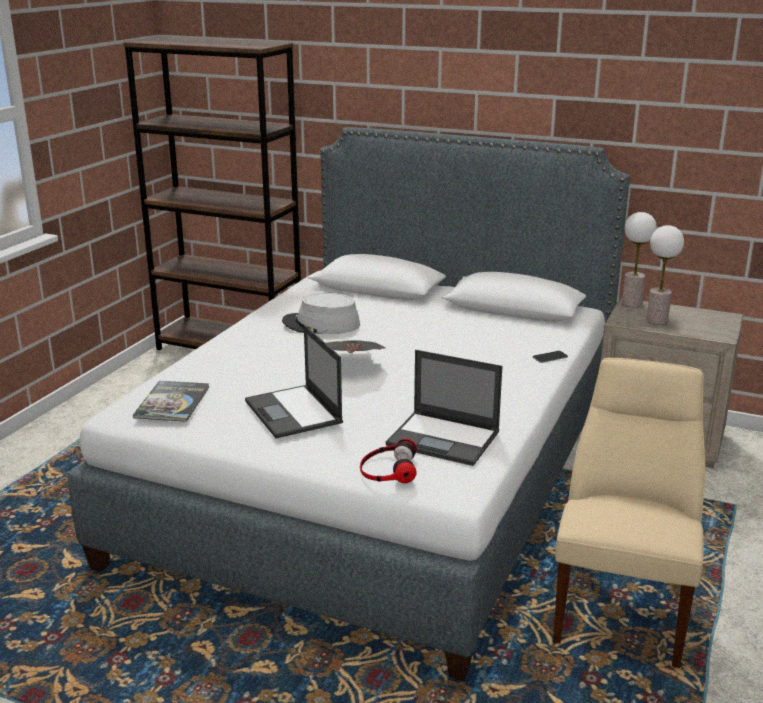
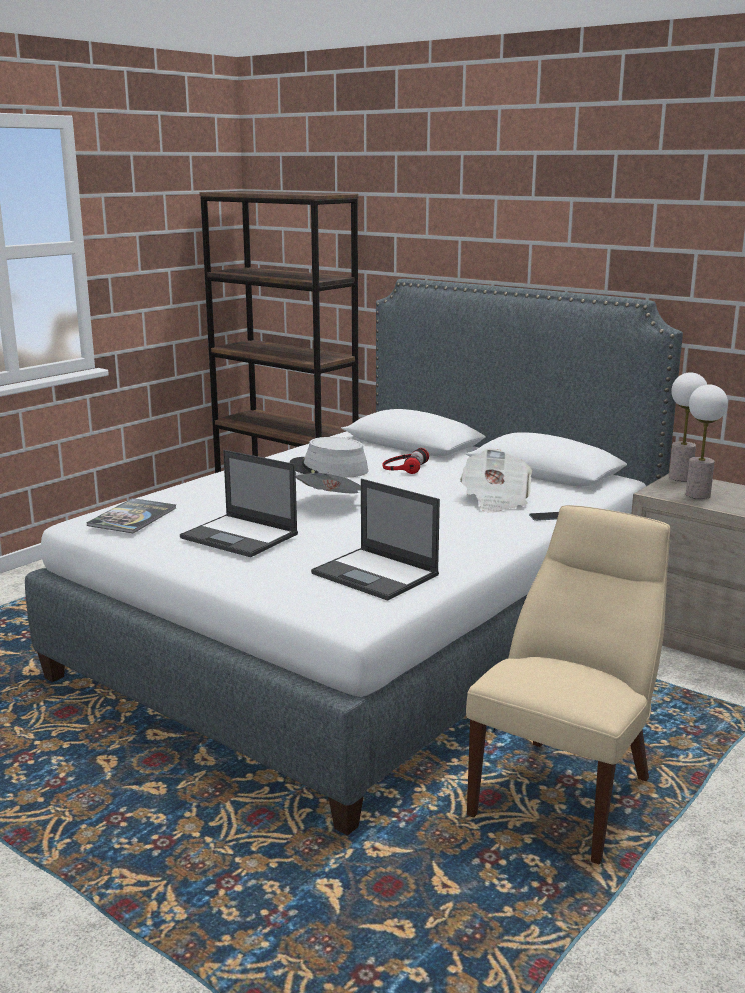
camera: 15 degrees right, 5 degrees down
(294, 412) = (240, 536): laptop -> laptop turned 45 degrees counterclockwise
(388, 469) = (297, 593): headphones -> headphones (403, 467)
(493, 344) = (495, 500): none -> newspaper

